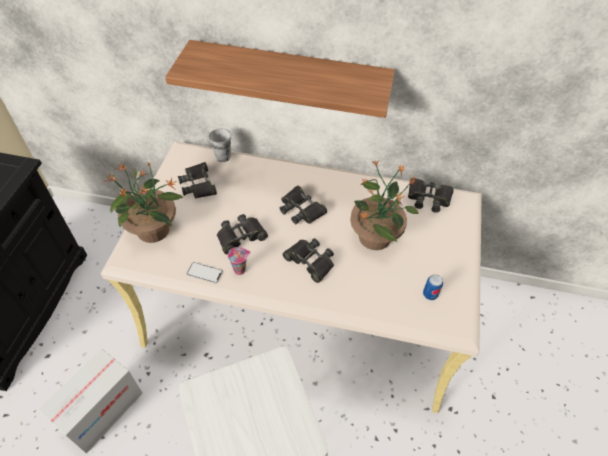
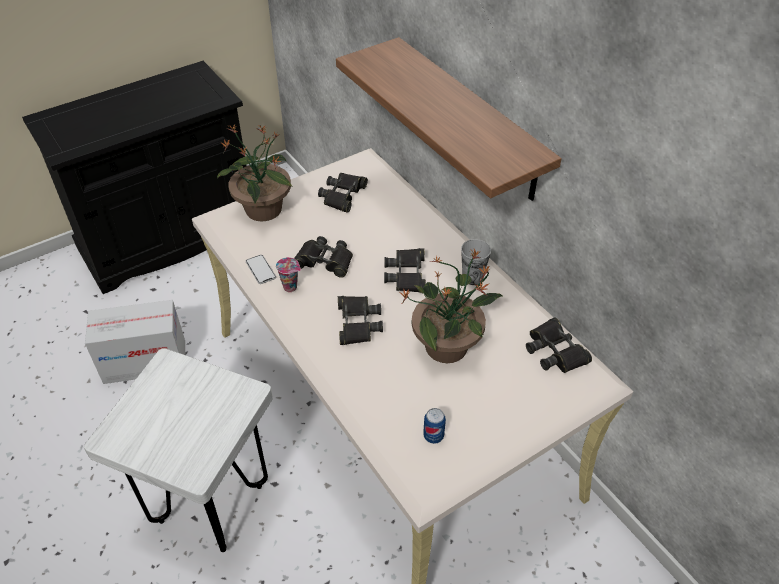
camera: 45 degrees right, 5 degrees down
(223, 156) = (393, 184): cup -> cup (472, 277)

